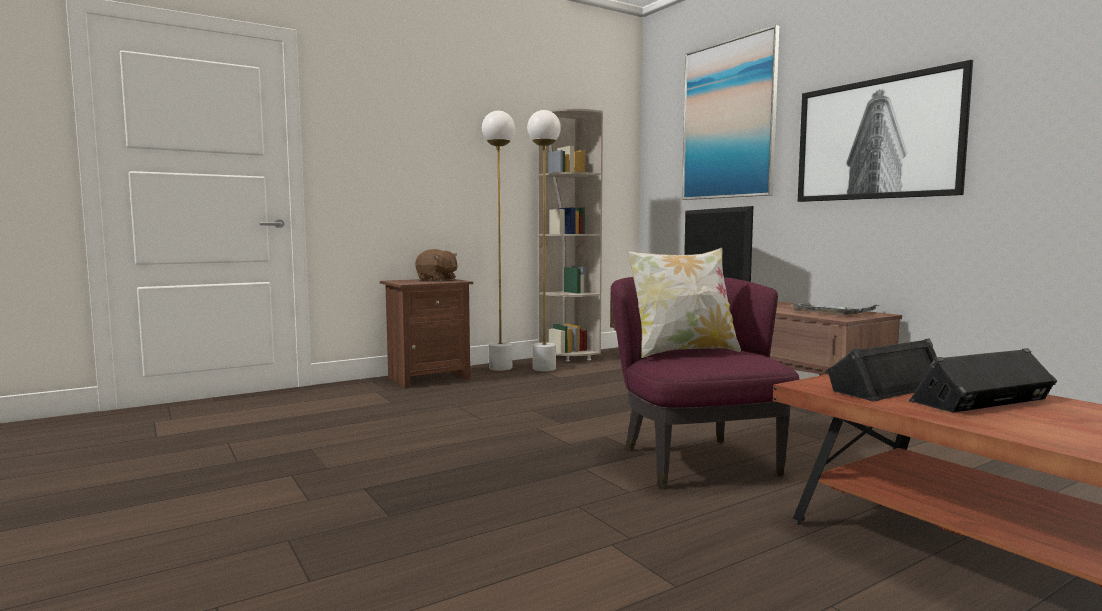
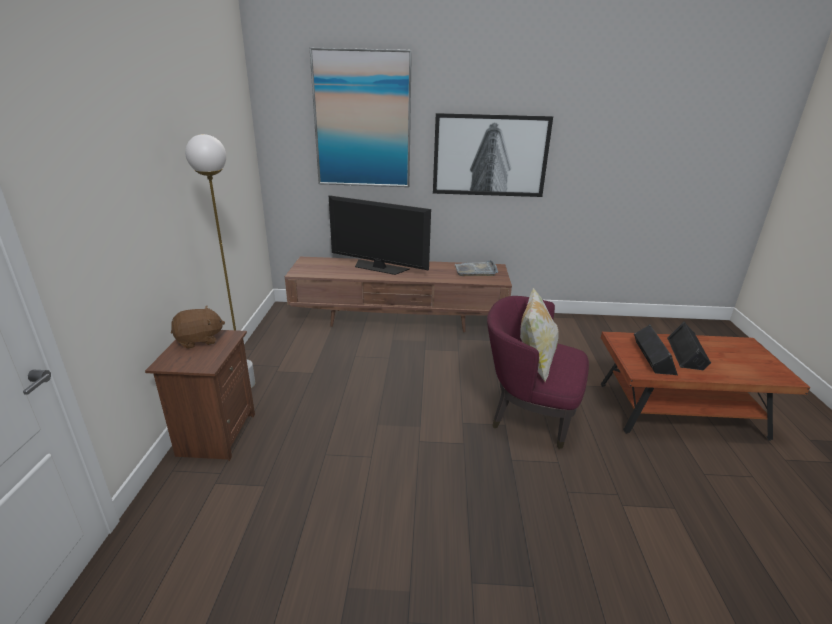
camera: 55 degrees left, 20 degrees up
(544, 369) = (278, 367): white floor lamp -> none
(569, 358) = (267, 343): beige bookcase -> none

